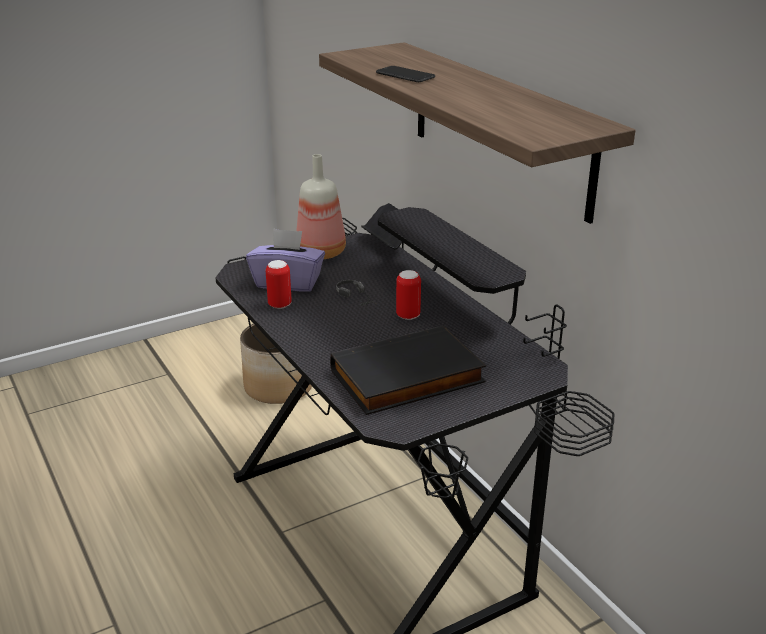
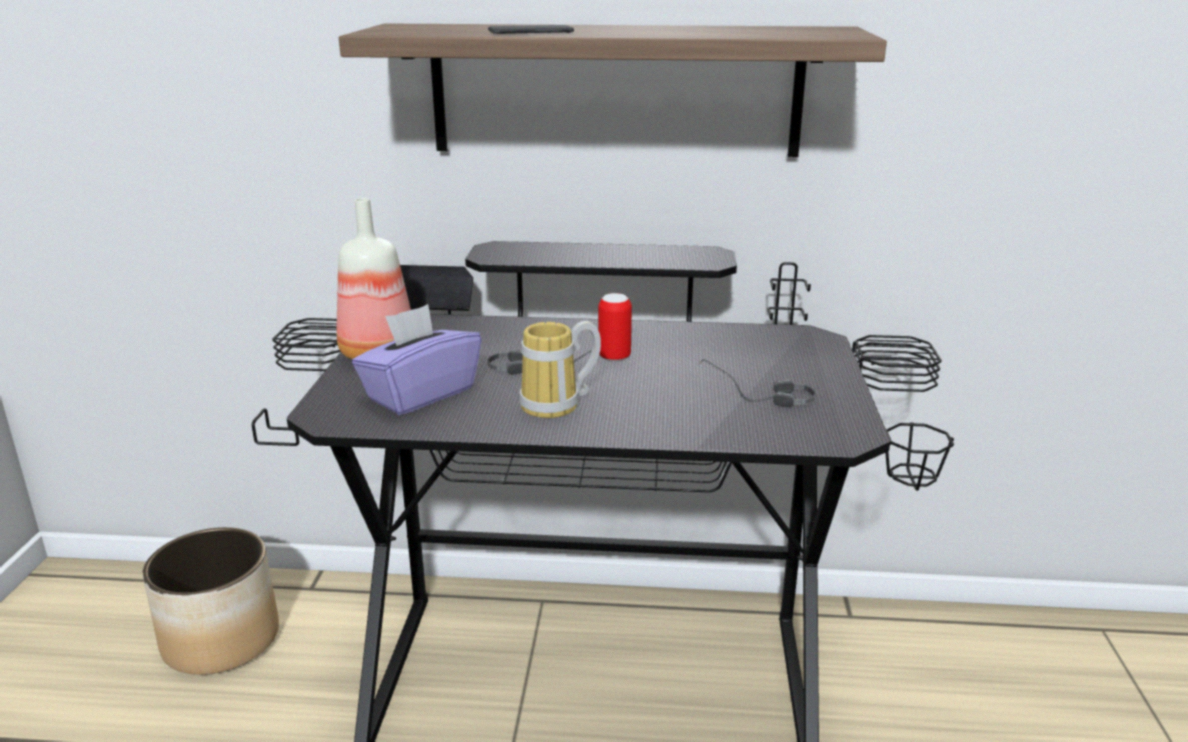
camera: 55 degrees left, 5 degrees down
(279, 305) = (472, 416): can -> none
(320, 323) = (559, 406): none -> mug
(407, 378) = (755, 398): black book -> headphones

